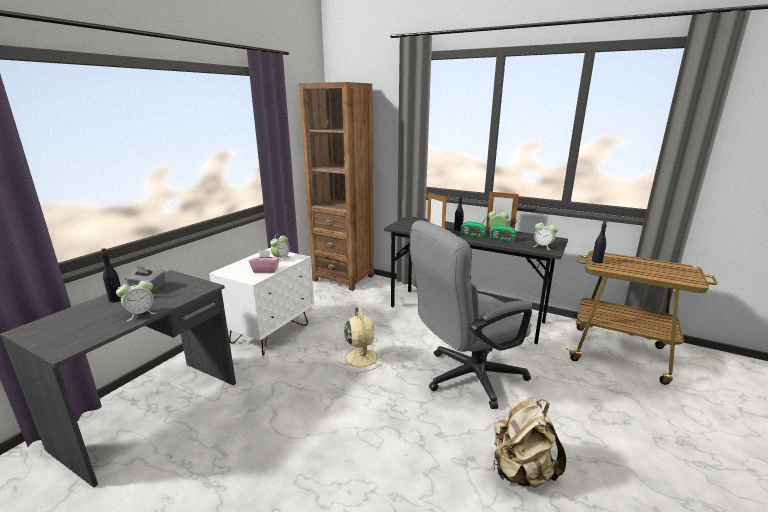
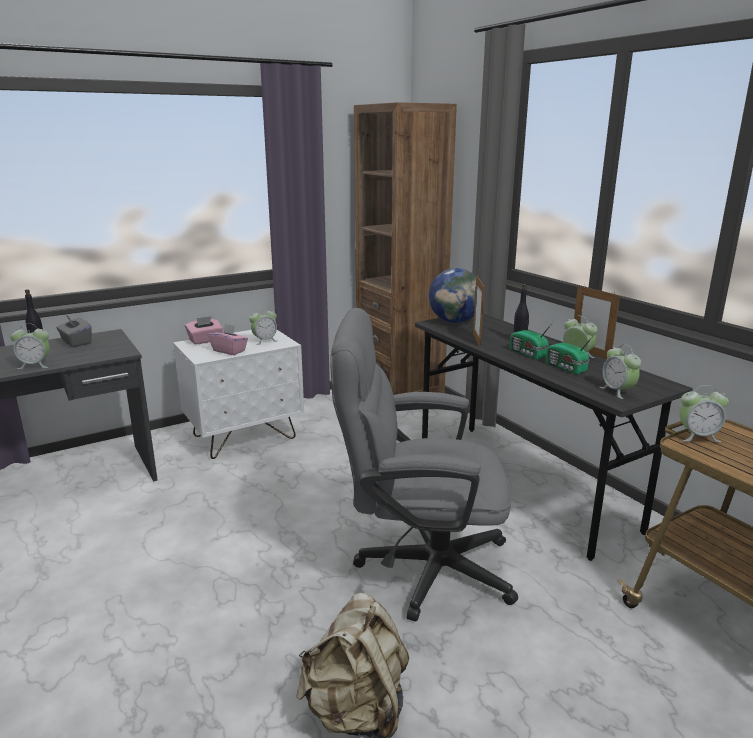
camera: 30 degrees right, 0 degrees up
(234, 267) = (205, 340): none -> pink tissue box
(360, 356) = (314, 495): beige fan -> none
(405, 223) = (454, 321): none -> globe
(597, 261) = (697, 436): black bottle -> alarm clock

